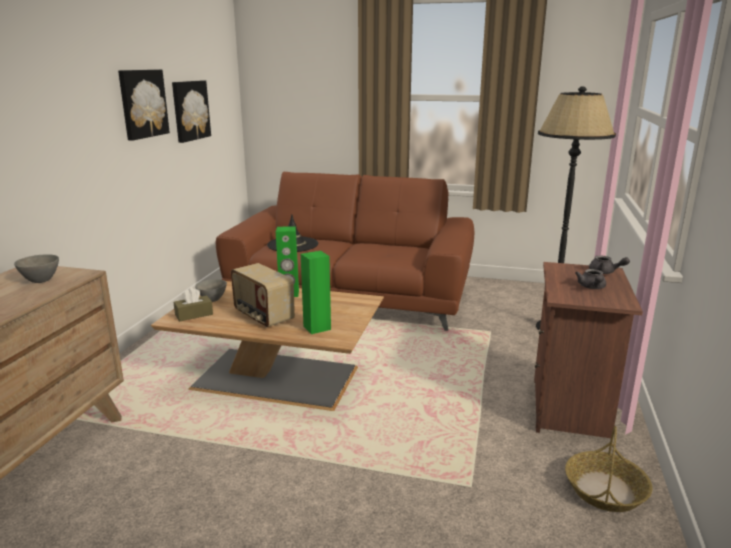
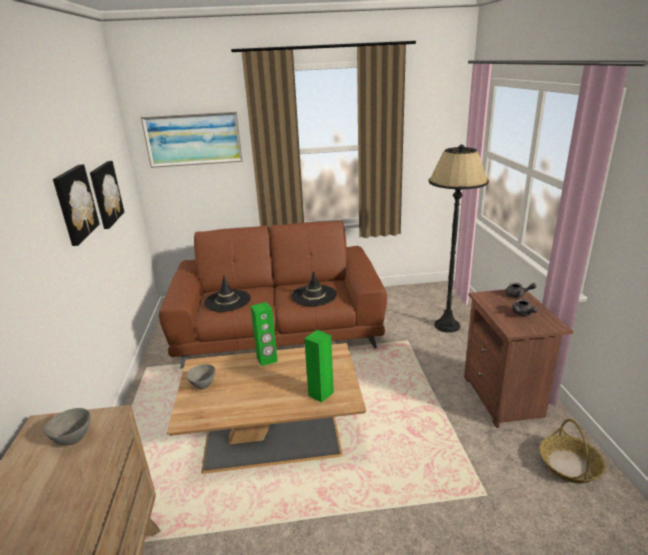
camera: 20 degrees left, 5 degrees up
(194, 314) = (200, 408): brown tissue box -> none
(263, 316) = (265, 393): radio -> none
(302, 74) = (193, 139): none -> picture
(385, 254) = (314, 295): none -> black hat

